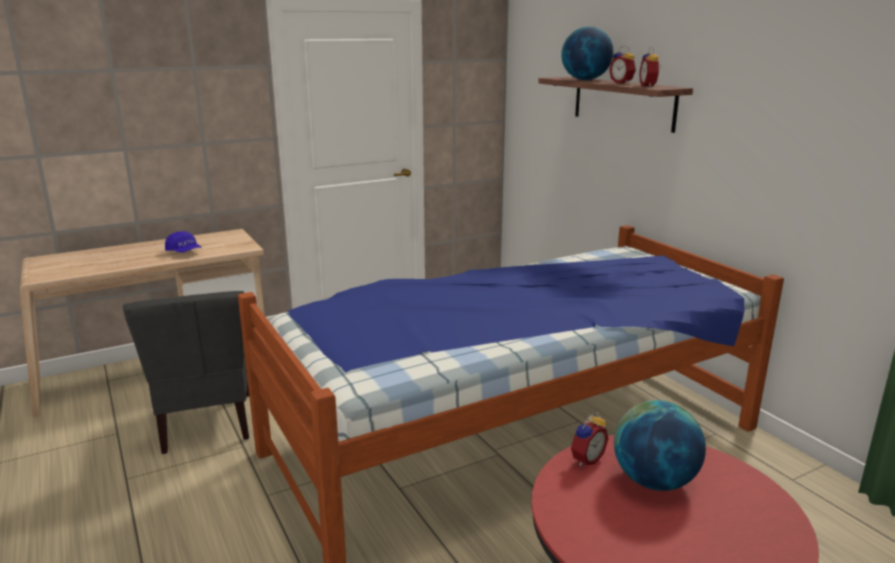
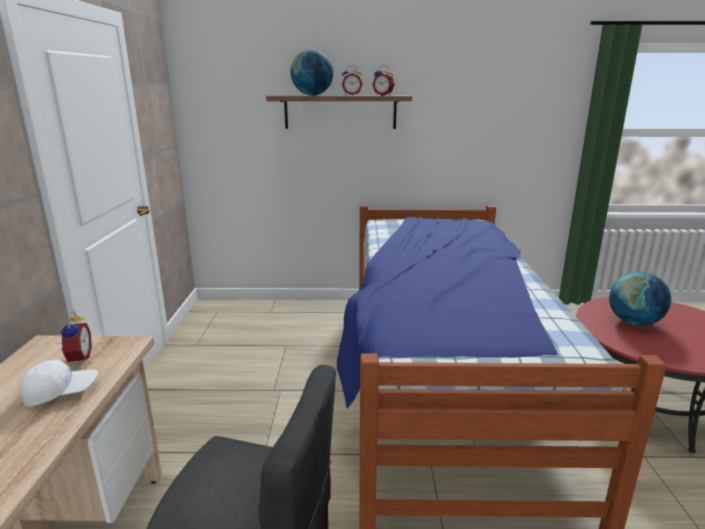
camera: 60 degrees left, 0 degrees up
(184, 252) = (61, 392): blue cap -> white cap
(585, 459) = (605, 333): alarm clock -> alarm clock (77, 359)

